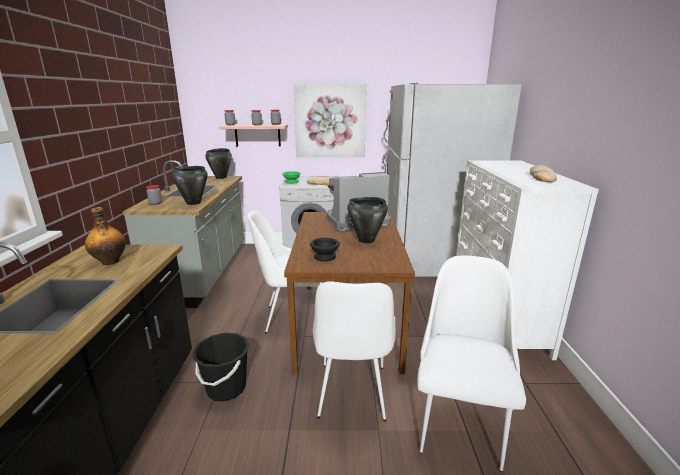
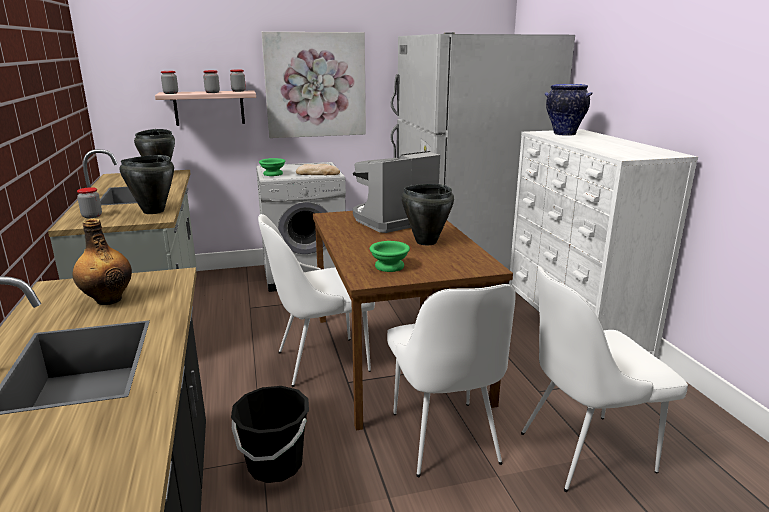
camera: 15 degrees left, 0 degrees up
(325, 257) = (390, 266): black bowl -> green bowl
(458, 425) = (585, 452): white chair -> white chair turned 105 degrees counterclockwise
(499, 164) = (563, 134): none -> vase
(541, 177) = (627, 147): bread -> none

